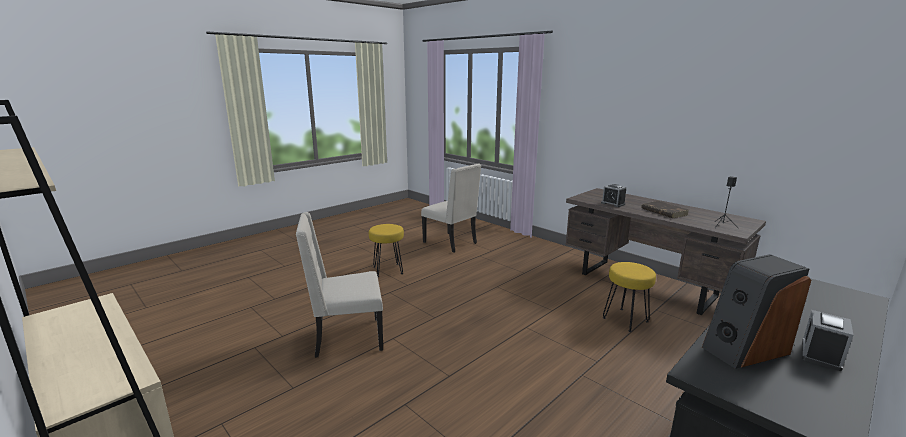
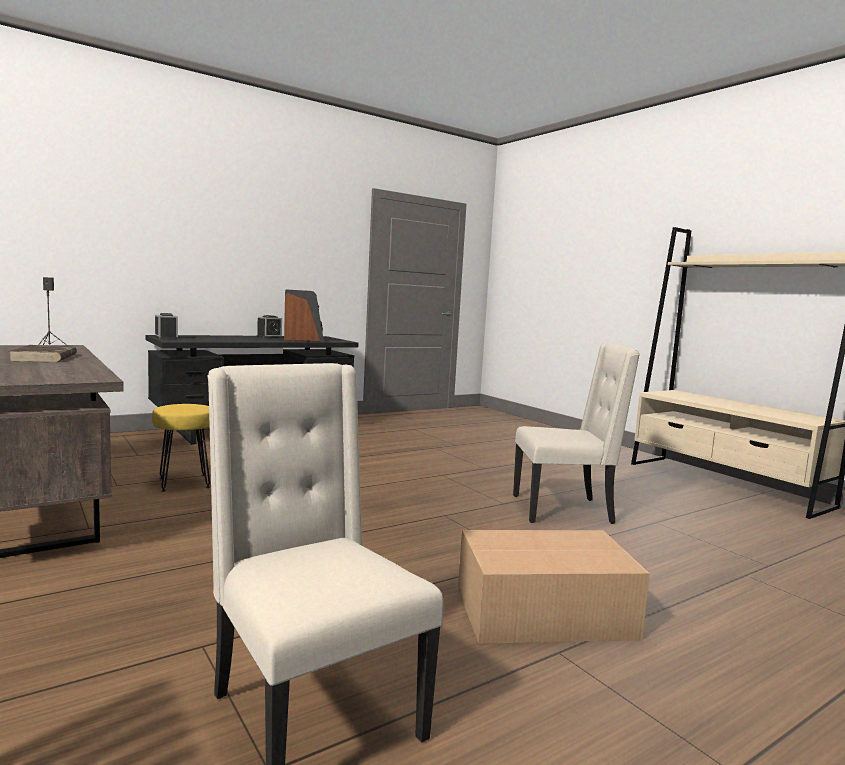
camera: 170 degrees left, 10 degrees down
(388, 270) = (541, 612): yellow stool -> cardboard box
(612, 204) = (73, 369): alarm clock -> alarm clock (166, 338)

